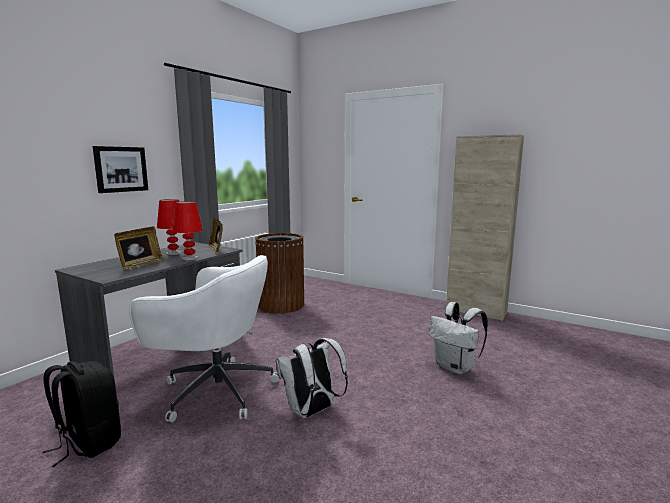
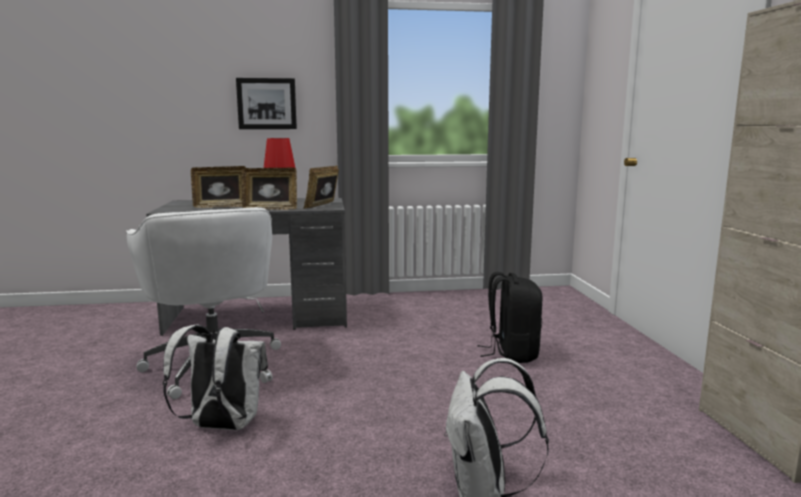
camera: 50 degrees right, 0 degrees up
(88, 443) = (86, 358): black backpack -> black backpack (511, 353)
(190, 258) = (270, 208): red table lamp -> picture frame
(281, 305) = (455, 312): brown trash can -> none

